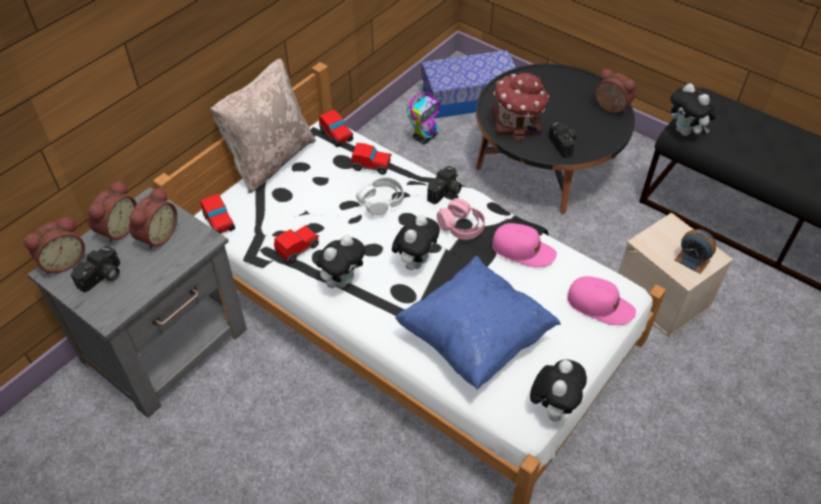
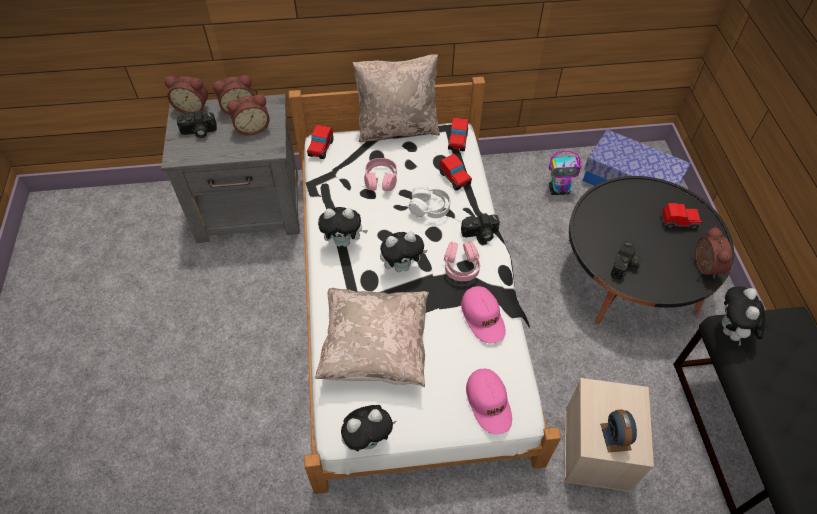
camera: 45 degrees right, 5 degrees up
(298, 249) = (342, 200): toy car -> toy car (679, 222)
(311, 209) = (380, 180): none -> pink headphones
(474, 339) = (375, 349): blue pillow -> beige pillow
(517, 122) = (607, 223): toy house -> none

